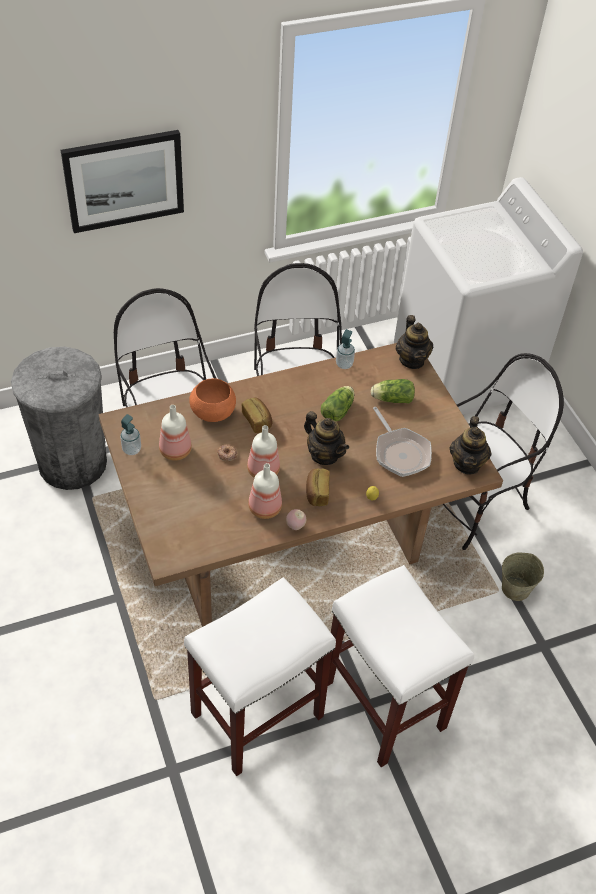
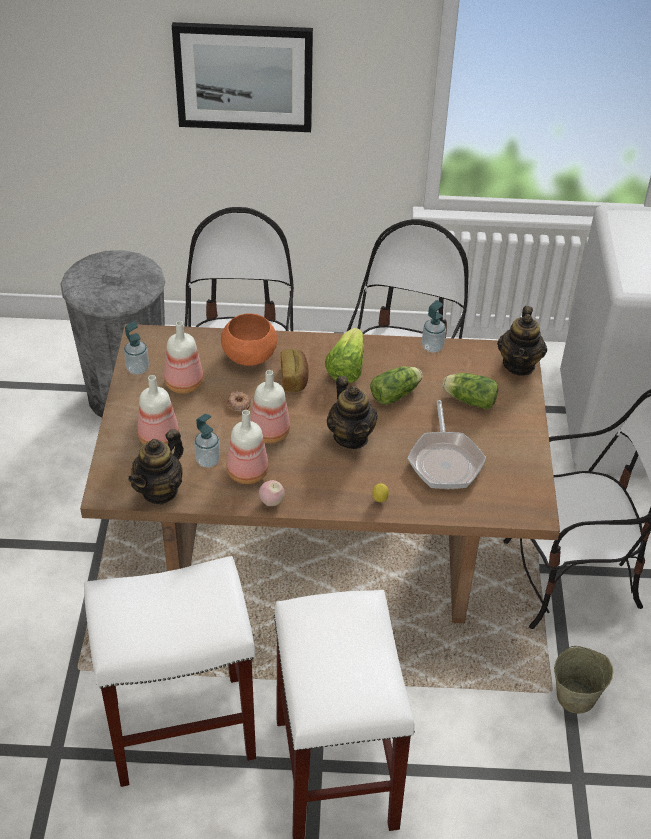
camera: 25 degrees right, 5 degrees down
(182, 501) = (160, 437): none -> bottle
(230, 508) = (208, 461): none -> soap dispenser
(291, 400) = (346, 368): none -> lettuce
(316, 493) = (317, 474): bread -> none
(467, 463) = (523, 497): teapot -> teapot (160, 490)

